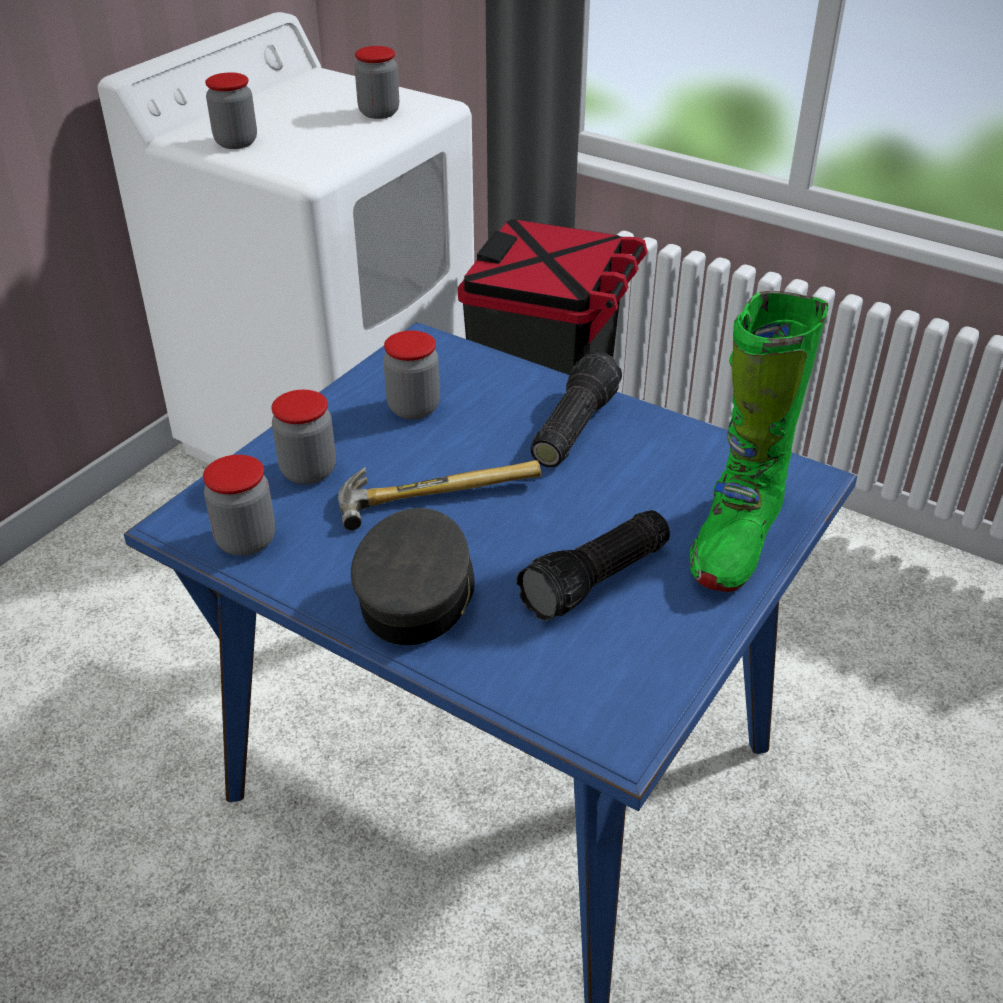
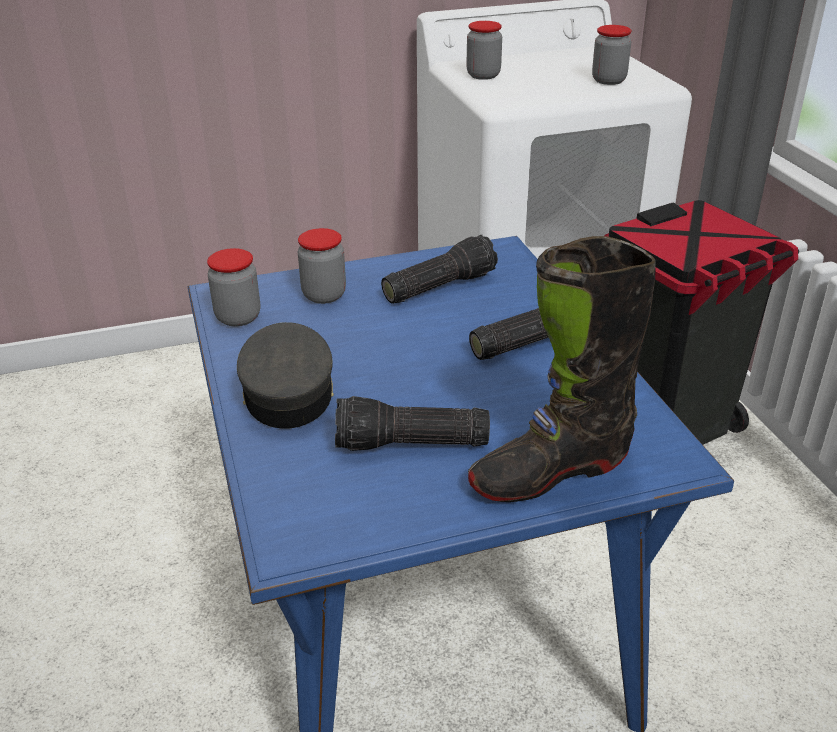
camera: 40 degrees right, 5 degrees down
(413, 408) = (439, 285): jar -> flashlight
(417, 594) = (288, 393): grey cap -> grey cap turned 60 degrees counterclockwise
(437, 490) = (385, 340): hammer -> none
(735, 541) = (550, 472): green boot -> black boot

